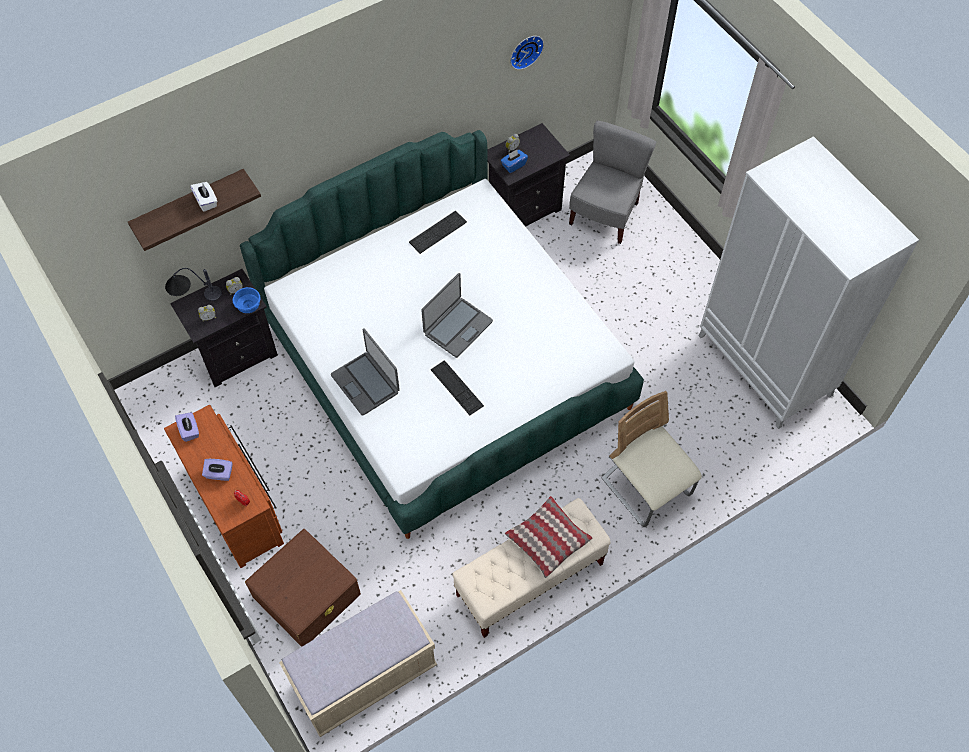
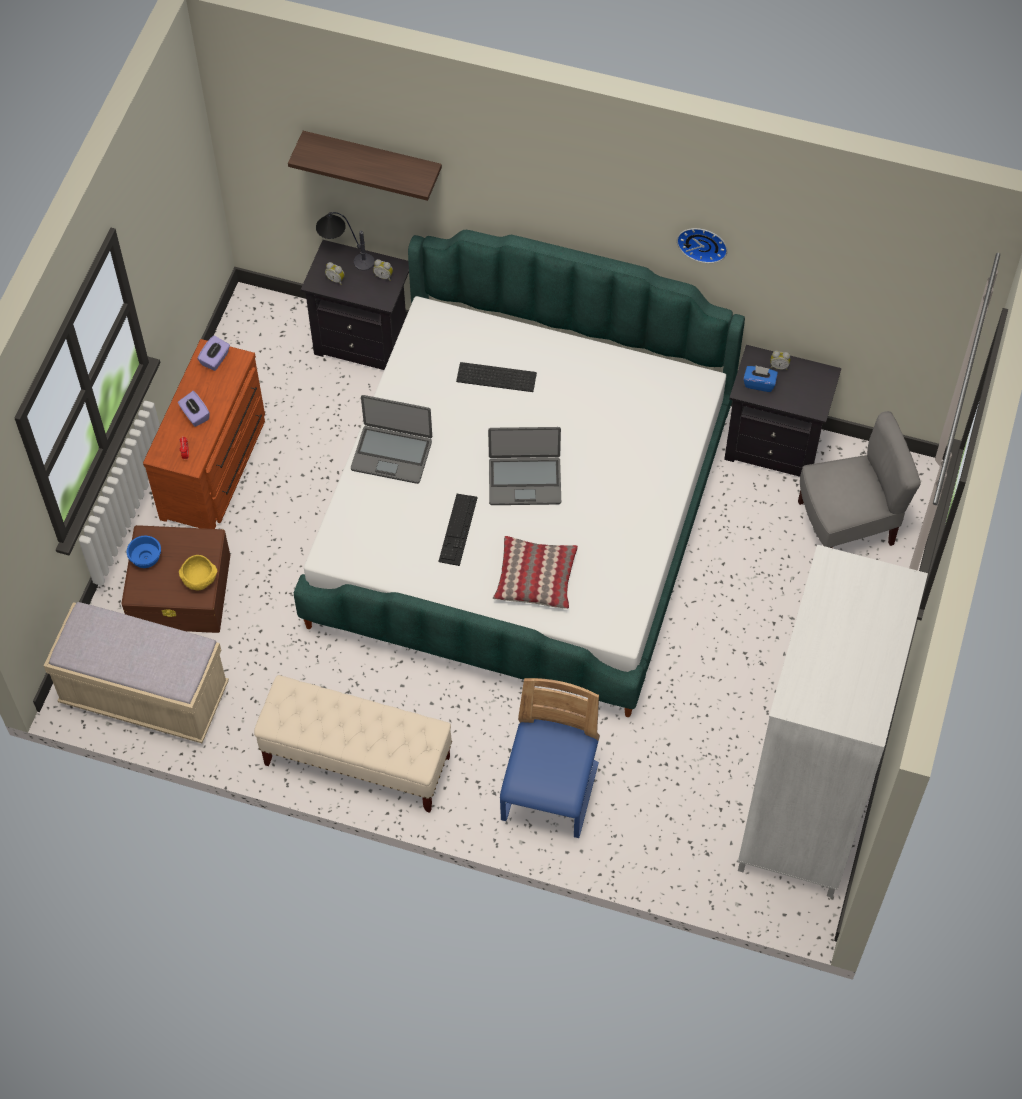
camera: 50 degrees right, 0 degrees up
(206, 201) = (379, 166): white tissue box -> none
(247, 306) = (377, 298): blue bowl -> blue bowl (145, 557)
(328, 571) = (200, 580): none -> yellow bowl
(366, 383) = (392, 454): laptop -> laptop turned 90 degrees counterclockwise
(437, 231) = (618, 381): keyboard -> keyboard (497, 376)
(525, 50) = (828, 270): wall clock -> wall clock (703, 242)
(547, 540) = (379, 727): pillow -> pillow (535, 578)
(646, 488) = (550, 793): beige chair -> blue chair

